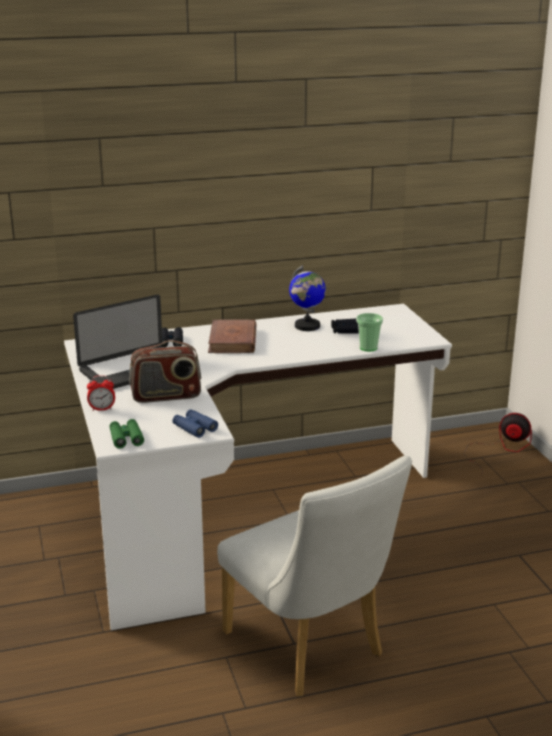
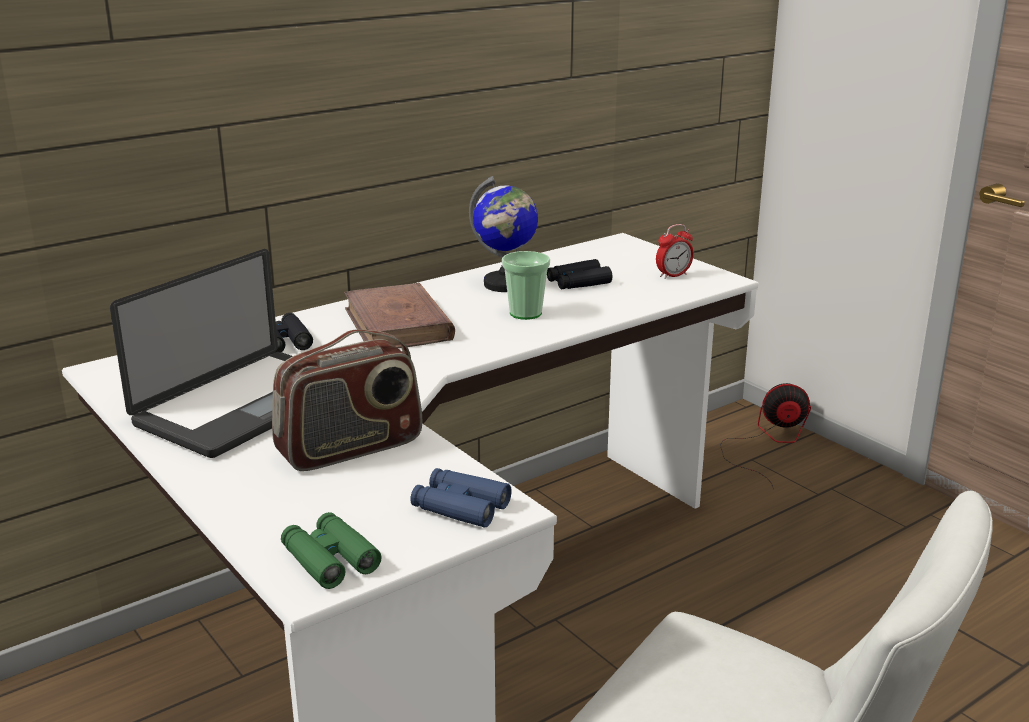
camera: 20 degrees left, 0 degrees up
(102, 409) = (231, 500): alarm clock -> alarm clock (673, 275)
(368, 348) = (638, 305): cup -> cup (525, 313)

